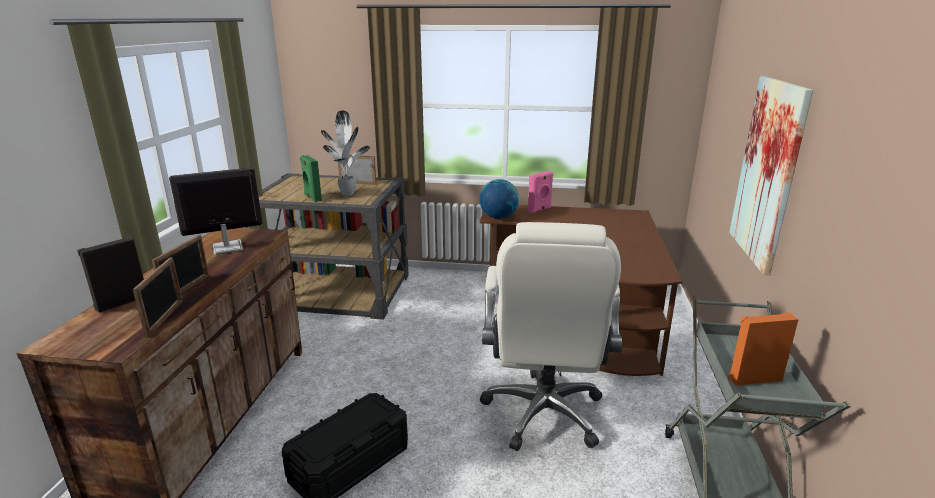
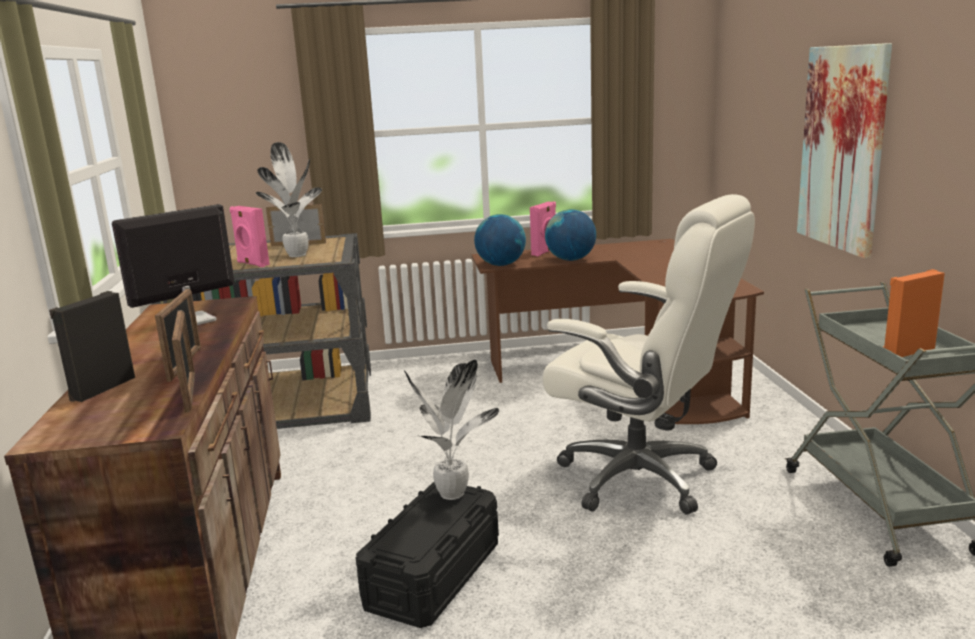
camera: 15 degrees left, 5 degrees down
(312, 198) = (252, 264): green speaker -> pink speaker
(374, 409) = (453, 495): none -> potted plant
(543, 414) = (640, 479): white office chair -> white office chair turned 45 degrees counterclockwise
(553, 220) = (570, 260): none -> globe

